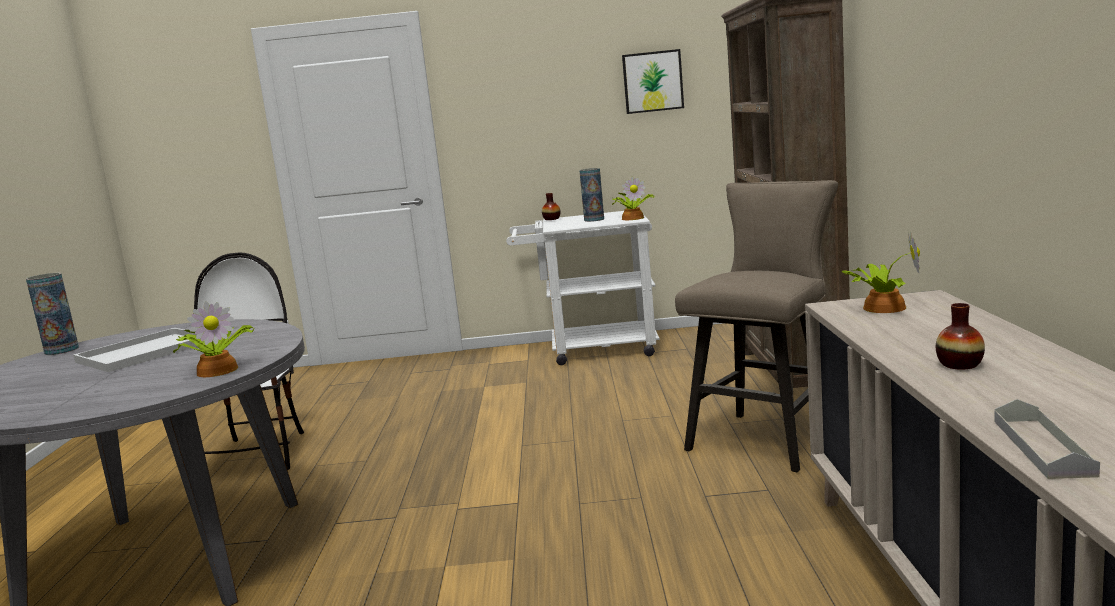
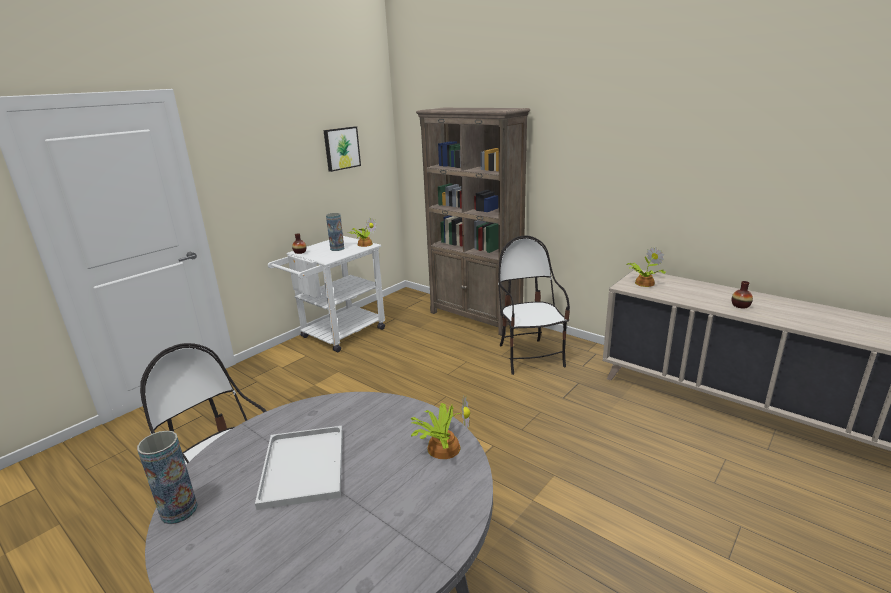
camera: 50 degrees left, 10 degrees up
(767, 437) = (530, 357): beige stool -> chair
(1042, 447) = (842, 333): grey tray -> none

